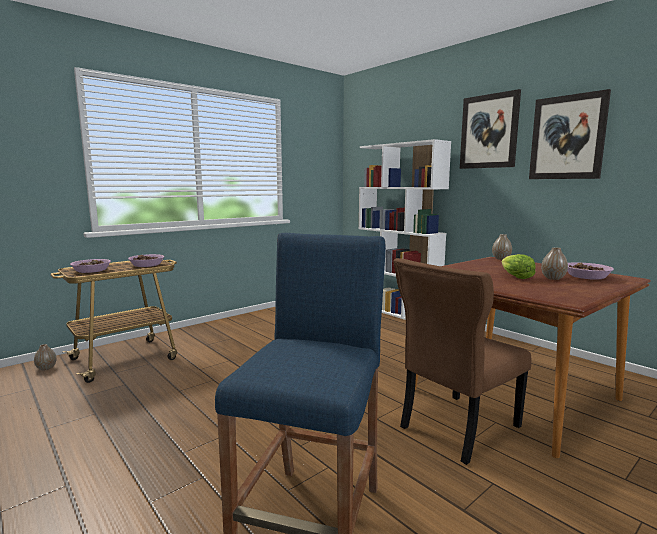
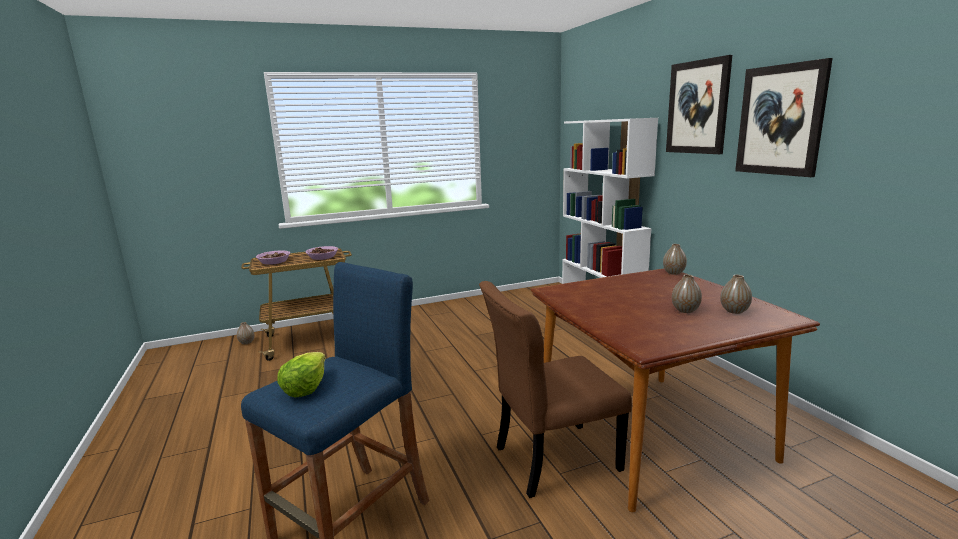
camera: 20 degrees right, 5 degrees up
(515, 277) = (642, 304): lettuce -> lettuce (305, 387)
(586, 276) = (734, 311): bowl -> vase

